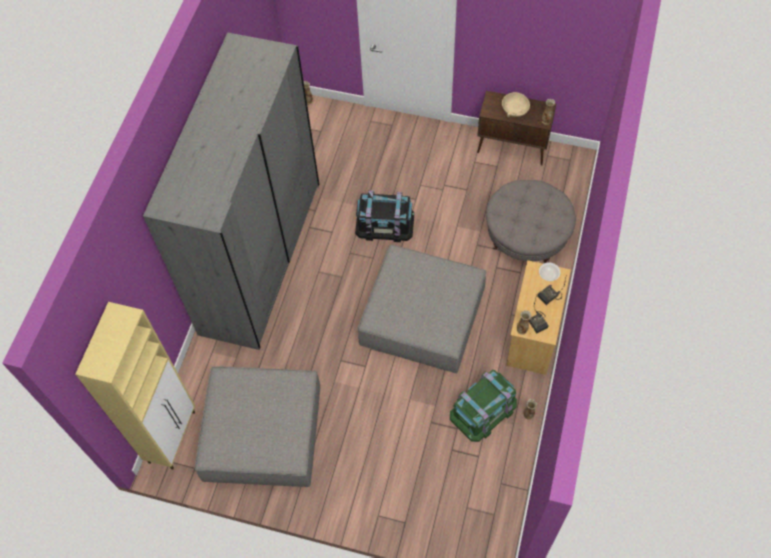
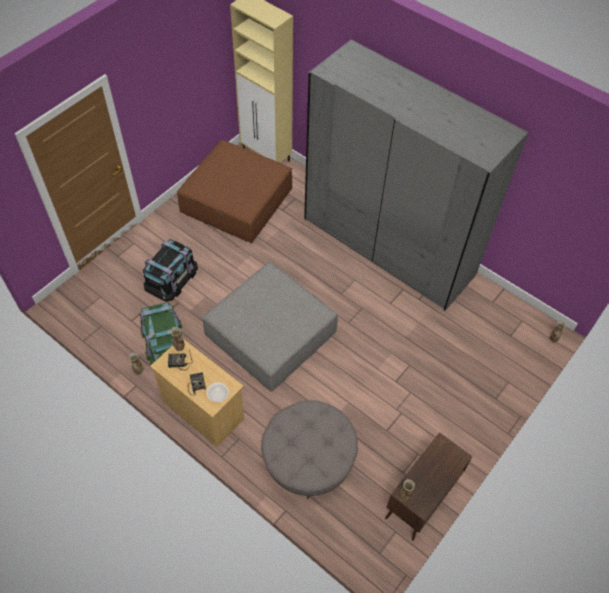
camera: 110 degrees right, 5 degrees down
(262, 434) = (237, 201): grey ottoman -> brown ottoman
(385, 223) = (380, 345): black storage box -> black storage box (171, 277)
(515, 108) = (435, 473): beige bowl -> none

